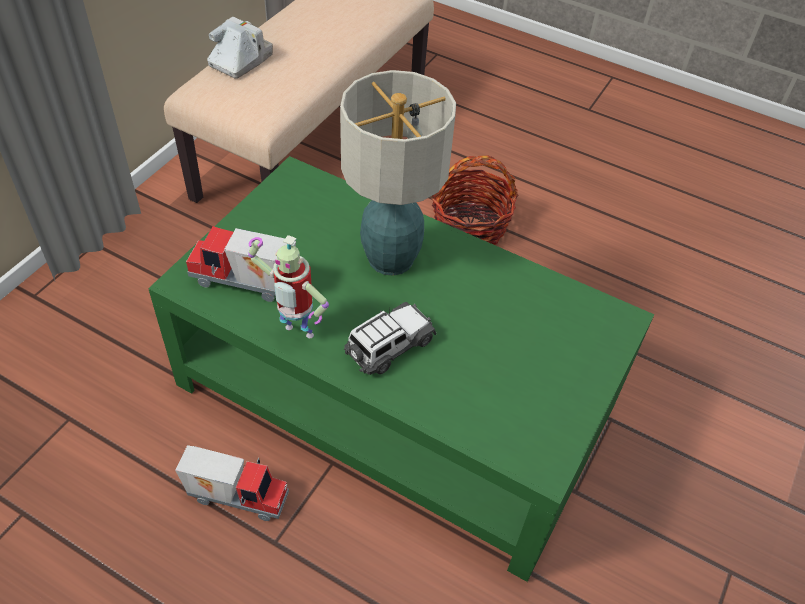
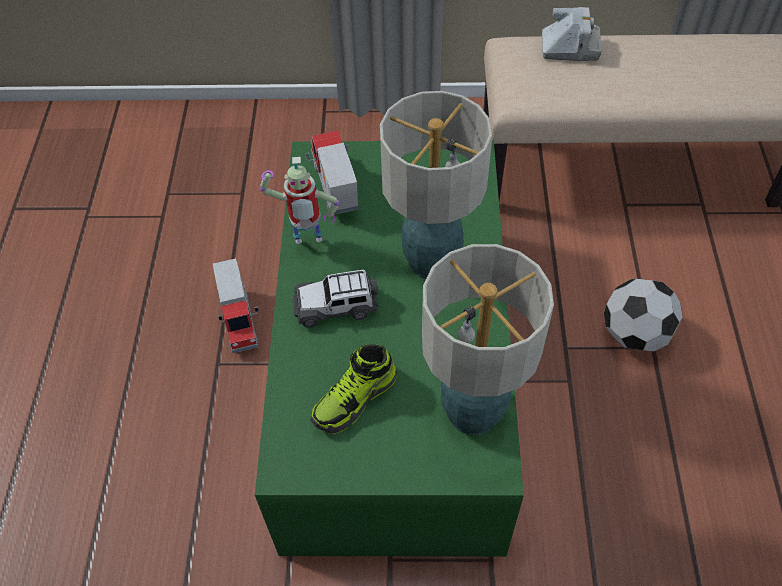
camera: 65 degrees right, 5 degrees up
(296, 334) = (308, 243): toy robot -> toy robot turned 90 degrees counterclockwise
(389, 347) = (336, 306): toy car -> toy car turned 150 degrees clockwise
(470, 225) = (634, 334): basket -> football
(502, 379) = (355, 399): none -> shoe
(564, 307) = (472, 413): none -> table lamp

